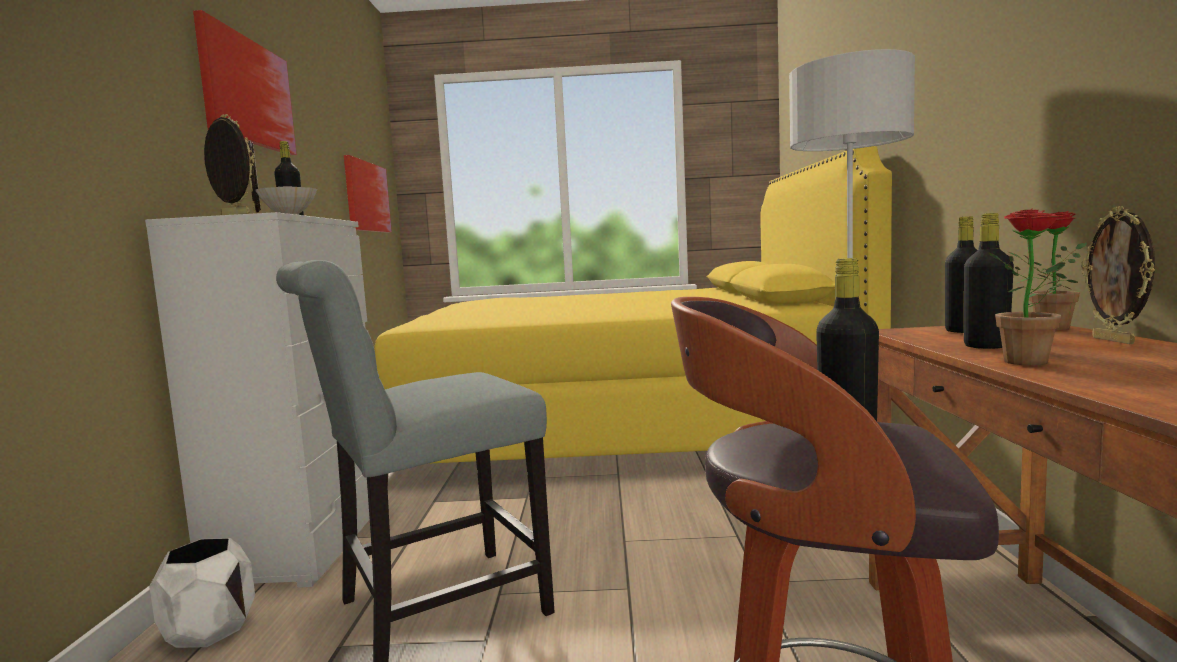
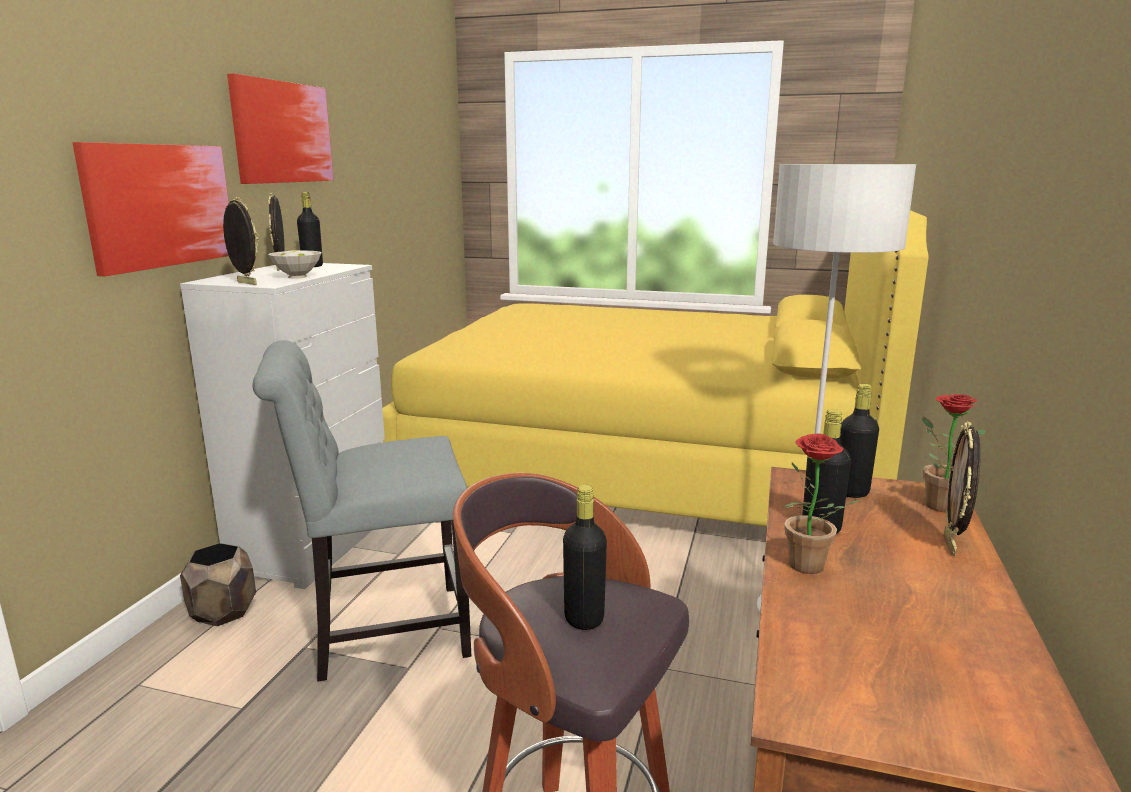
camera: 15 degrees right, 10 degrees up
(208, 631) = (222, 613): white planter -> brown planter
(367, 197) = (420, 196): picture -> picture (160, 205)

